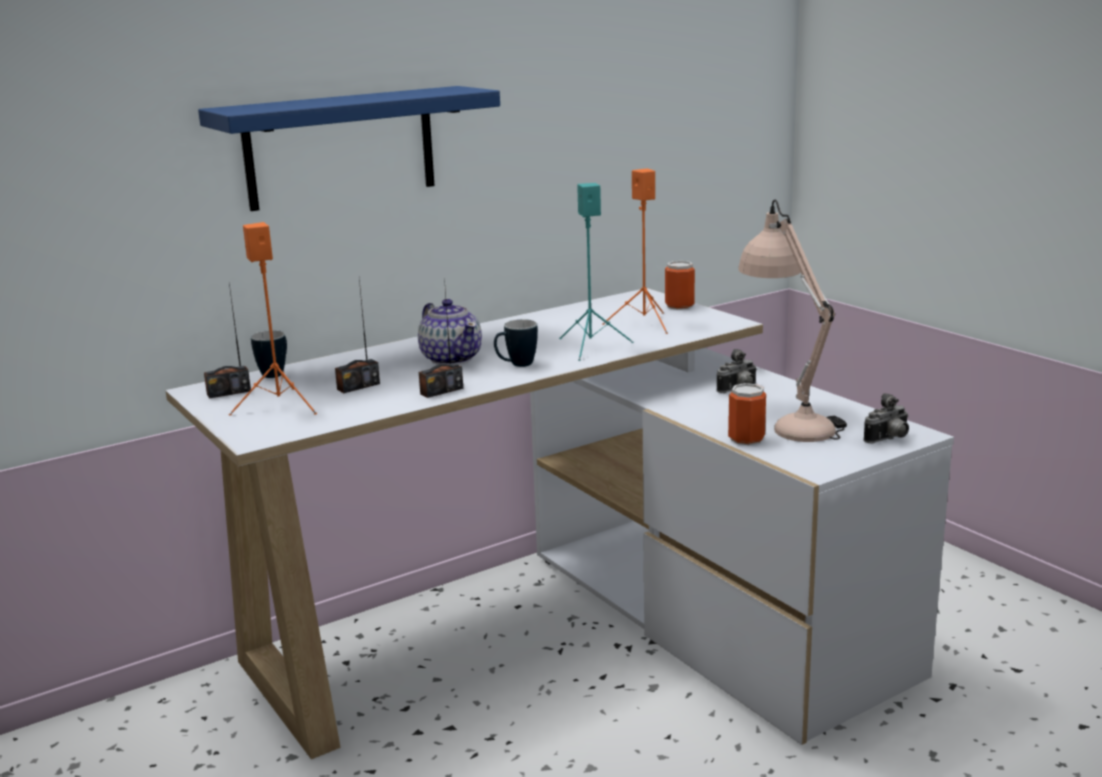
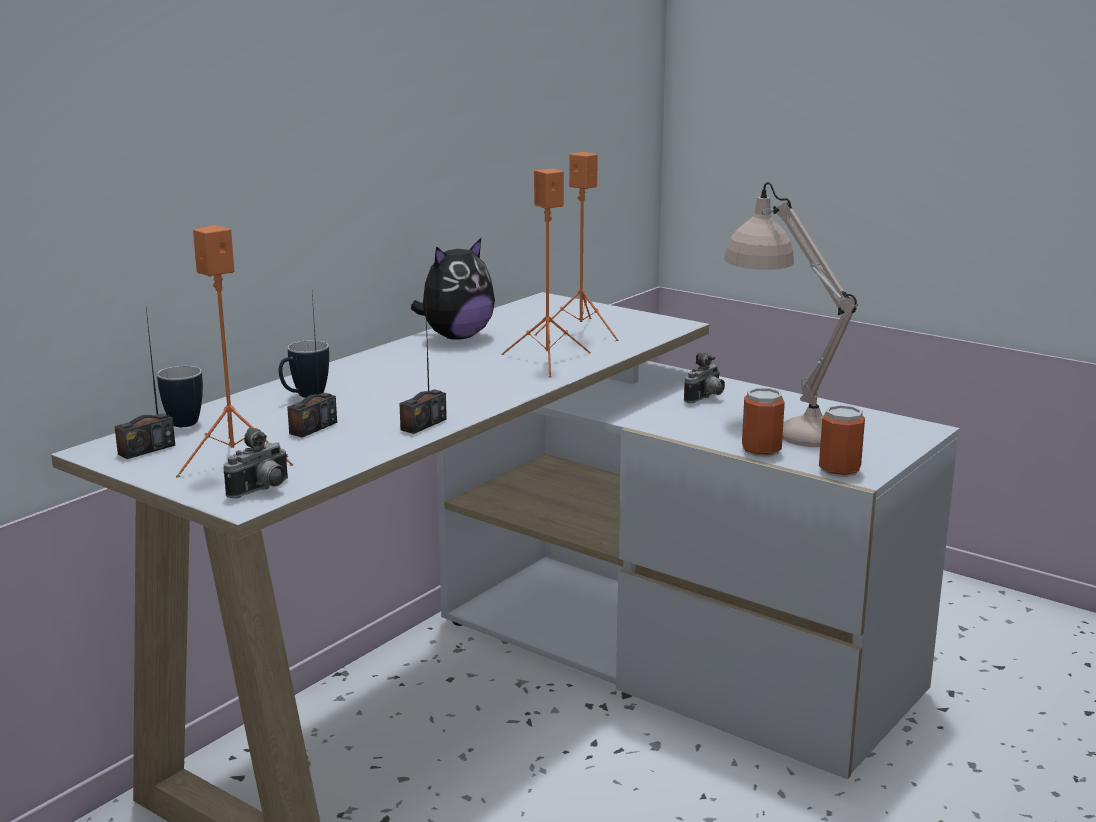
camera: 20 degrees left, 0 degrees up
(340, 147) = (241, 131): blue shelf -> none
(451, 358) = (396, 386): teapot -> none
(516, 365) = (482, 388): mug -> mug (304, 397)
(537, 322) = (456, 337): none -> plush toy
(590, 347) = (548, 361): turquoise speaker -> orange speaker
(679, 306) = (600, 310): can -> can (839, 470)
(889, 439) = (902, 437): camera -> camera (262, 490)

